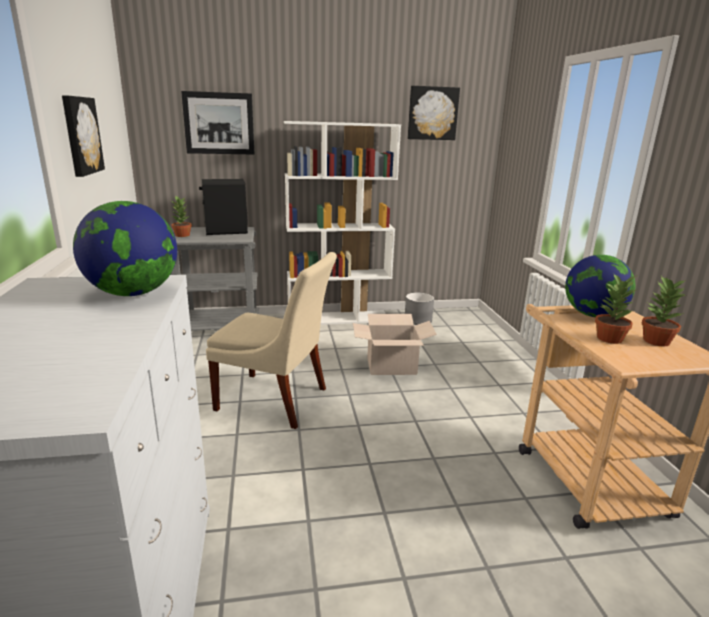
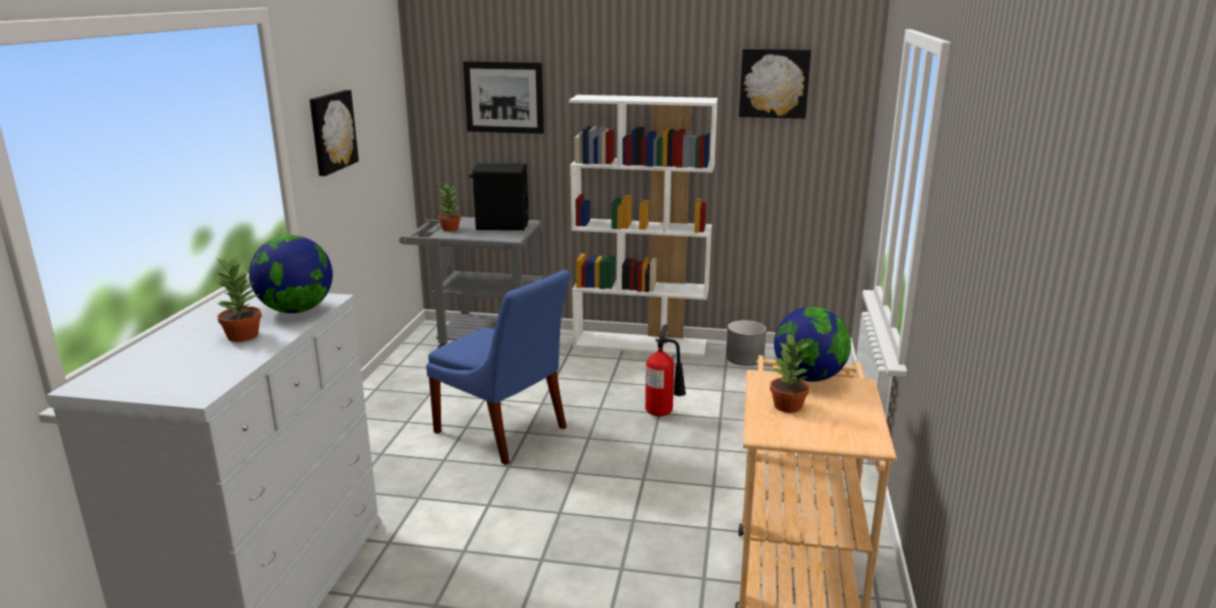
camera: 20 degrees right, 0 degrees up
(276, 400) = (504, 432): beige chair -> blue chair
(391, 366) = (663, 412): cardboard box -> fire extinguisher
(655, 341) = (840, 416): potted plant -> potted plant (243, 335)

